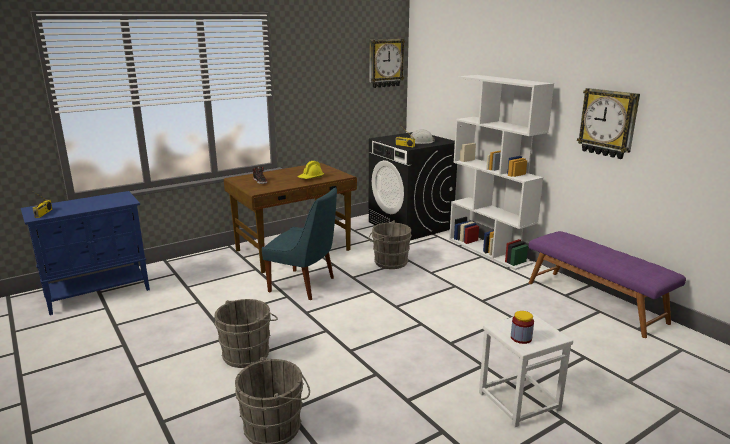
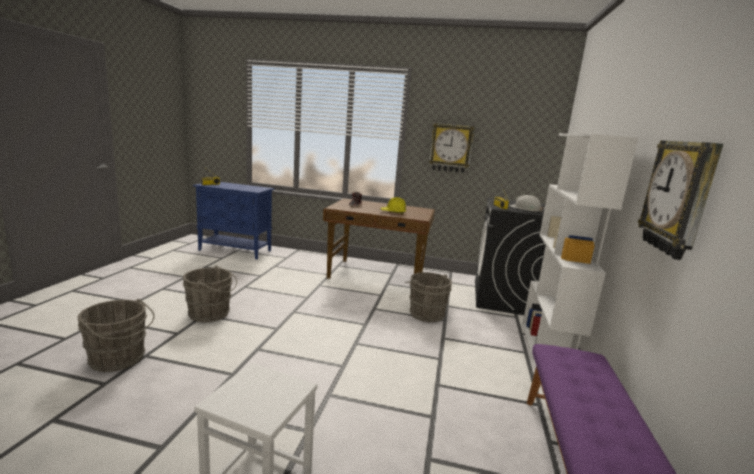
camera: 45 degrees right, 5 degrees down
(304, 285) = (332, 297): blue chair -> none
(385, 63) = (535, 128): wall clock -> wall clock (451, 148)
(521, 338) = (239, 393): jar -> none

